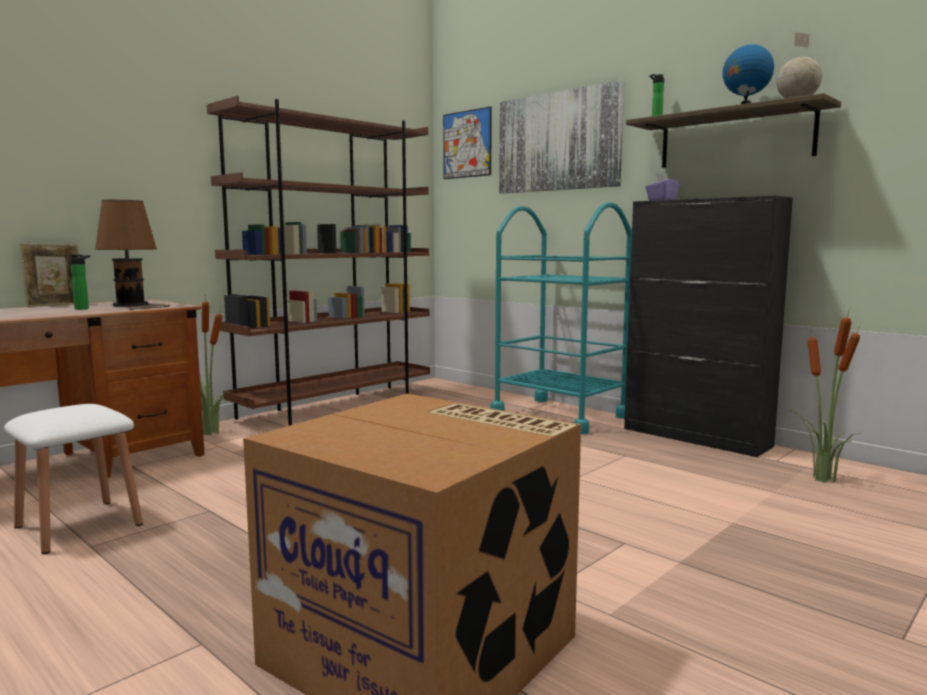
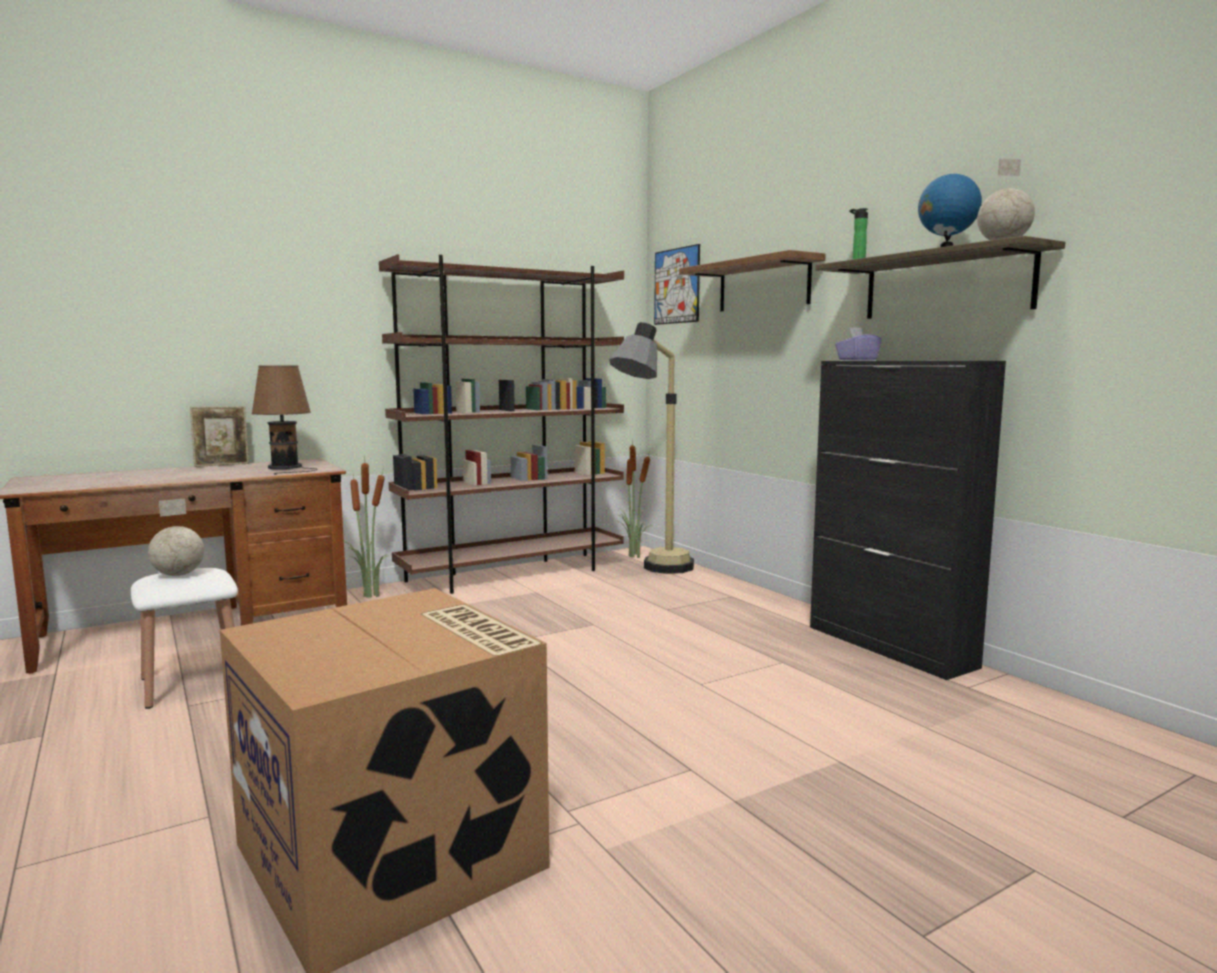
camera: 15 degrees right, 0 degrees up
(64, 411) = (179, 575): none -> globe
(84, 308) = (237, 471): bottle -> none
(460, 396) = (653, 571): none -> floor lamp
(558, 142) = (763, 285): picture -> shelf
(559, 415) = (747, 604): turquoise cart -> none
(822, 480) = (1006, 719): potted plant -> potted plant (633, 556)

